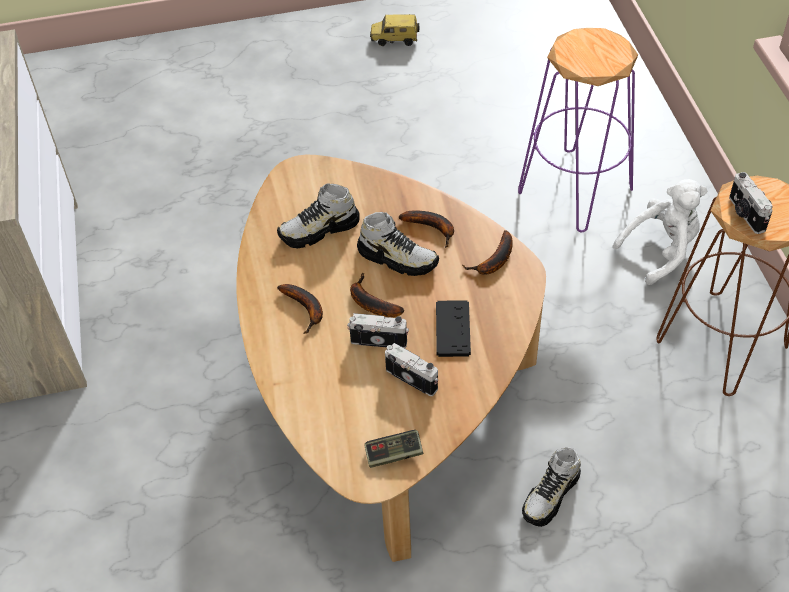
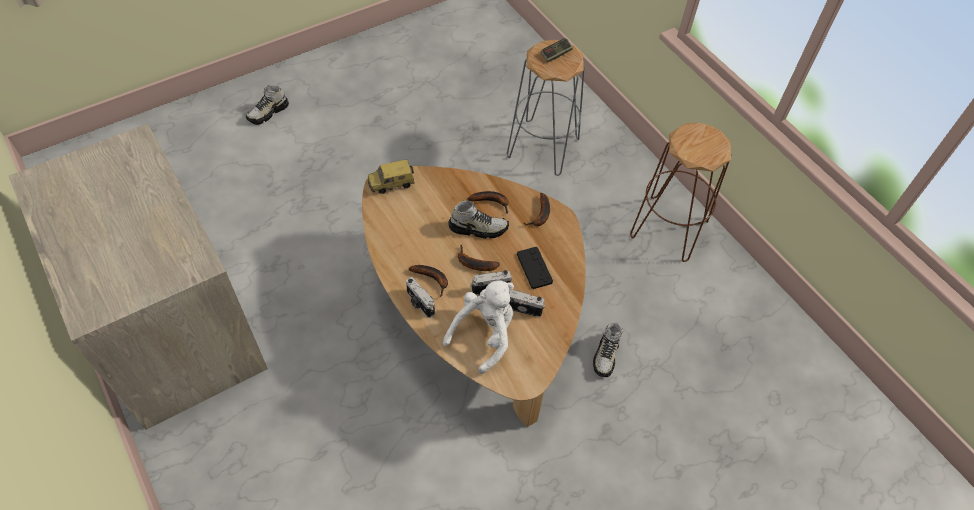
camera: 25 degrees left, 5 degrees up
(319, 230) = (417, 221): shoe -> shoe (268, 113)
(394, 40) = (380, 64): toy car -> toy car (392, 185)
(394, 454) = (533, 362): game controller -> game controller (556, 54)
(576, 191) = (543, 147): purple stool -> grey stool
(661, 250) = (611, 176): white plush toy -> white plush toy (484, 334)
(745, 214) = (691, 150): camera -> camera (419, 303)

